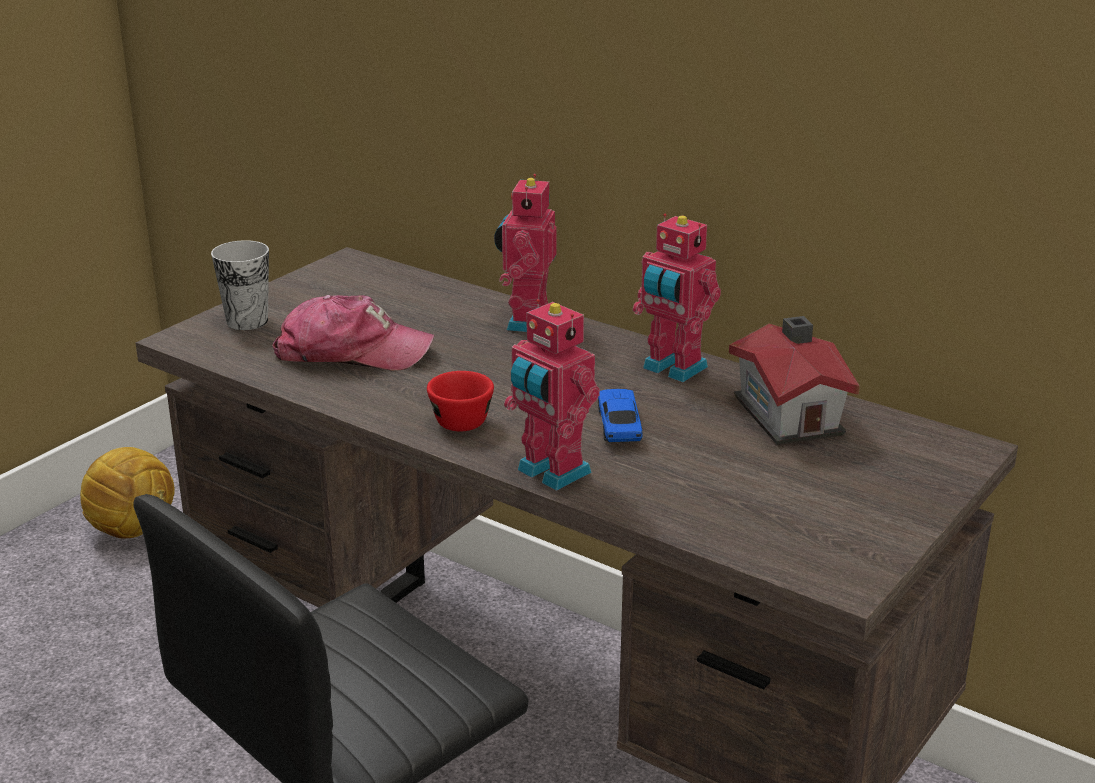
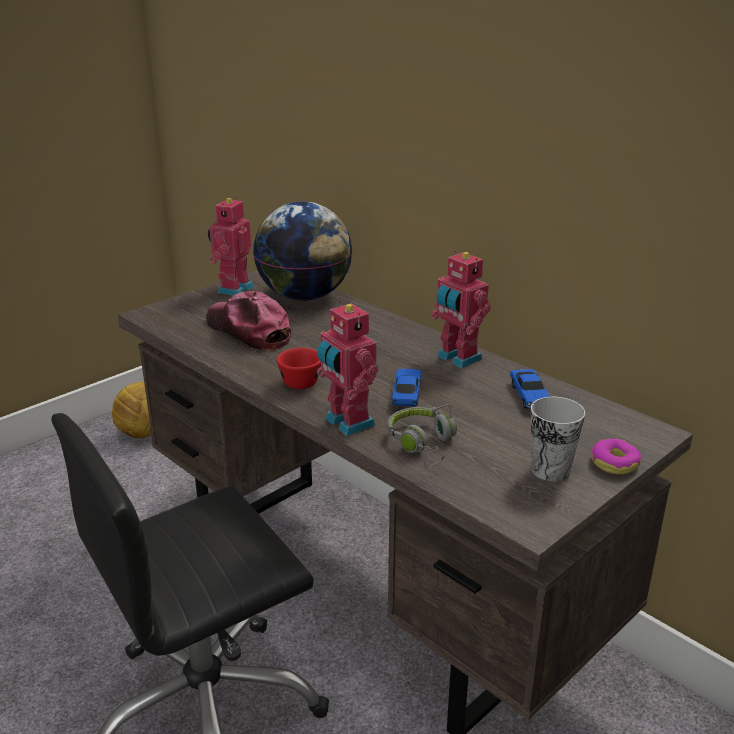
camera: 10 degrees right, 0 degrees up
(247, 321) = (191, 306): cup -> cup (550, 470)
(352, 353) = (248, 331): cap -> cap turned 150 degrees counterclockwise
(415, 294) = (304, 297): none -> globe
(527, 322) = (370, 320): toy robot -> toy robot (233, 289)
(668, 492) = (424, 444): none -> grey headphones
(790, 414) = (529, 396): toy house -> toy car
(928, 493) = (614, 463): none -> donut

